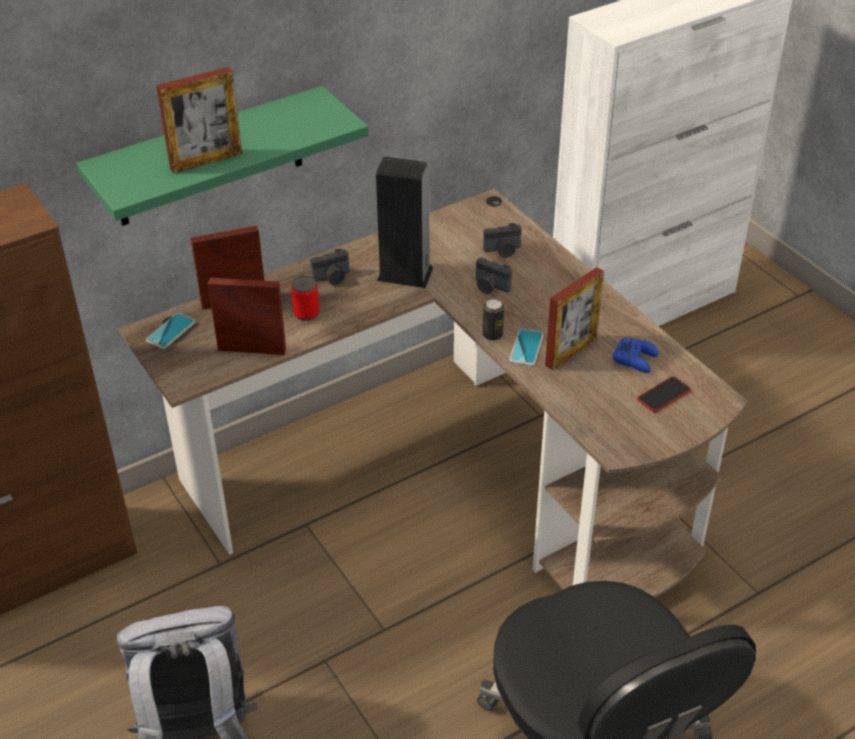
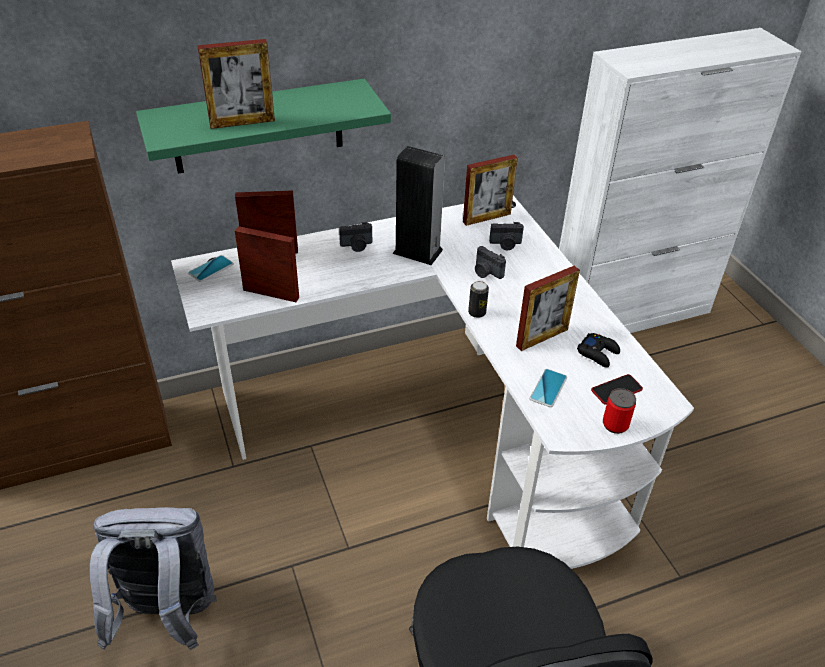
camera: 10 degrees right, 0 degrees up
(306, 313) = (326, 271): can -> can (615, 424)
(452, 475) = (439, 426): brown desk -> white desk
(473, 222) = (486, 218): none -> picture frame
(526, 348) = (503, 328): phone -> phone (548, 388)
(635, 359) = (598, 353): blue game controller -> black game controller

